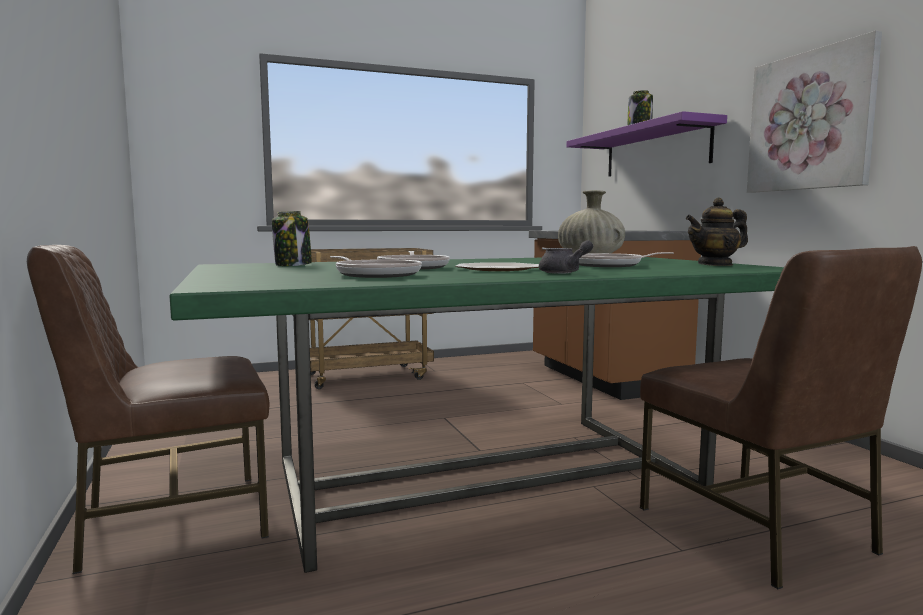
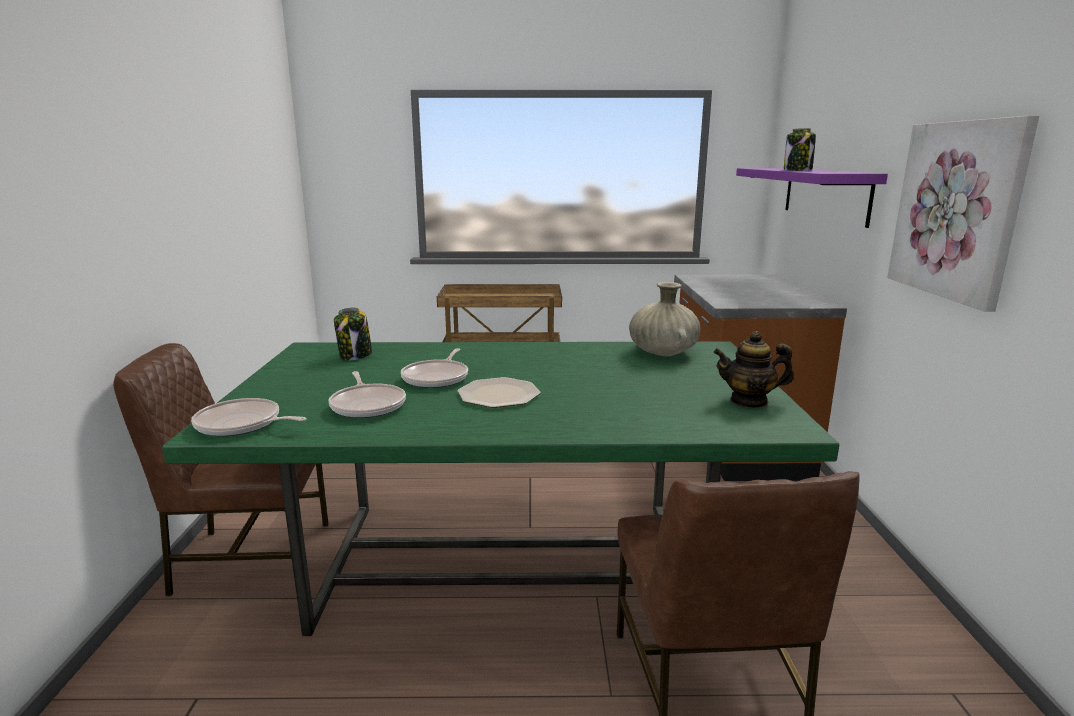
camera: 20 degrees right, 10 degrees up
(565, 272) = (539, 417): grey teapot -> none
(610, 265) = (628, 392): frying pan -> frying pan (242, 424)

